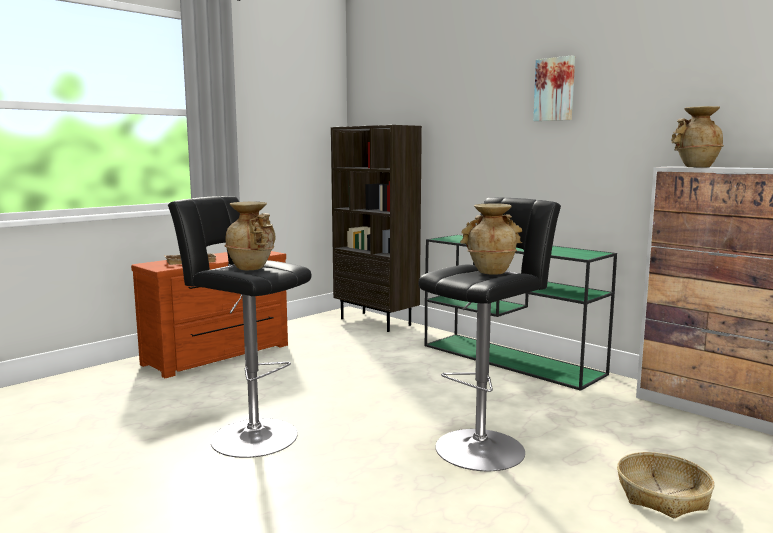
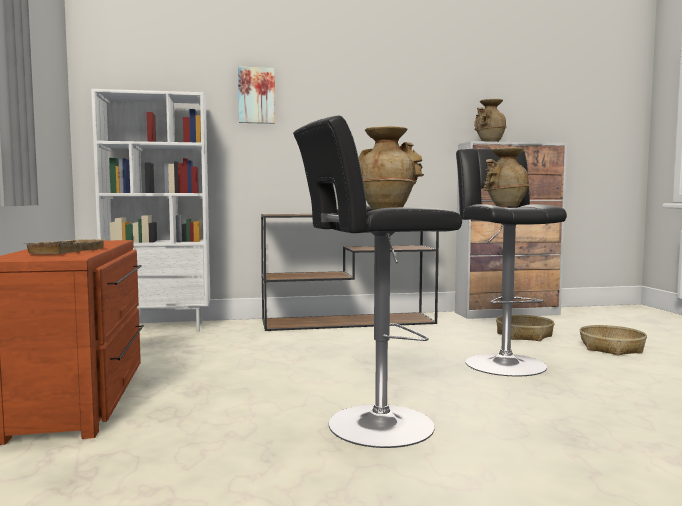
camera: 55 degrees left, 5 degrees down
(376, 322) = (160, 328): brown bookcase -> white bookcase
(512, 360) = (350, 321): green console table -> brown console table
(555, 89) = (357, 78): picture -> picture (256, 96)
(621, 437) = (524, 335): none -> basket

